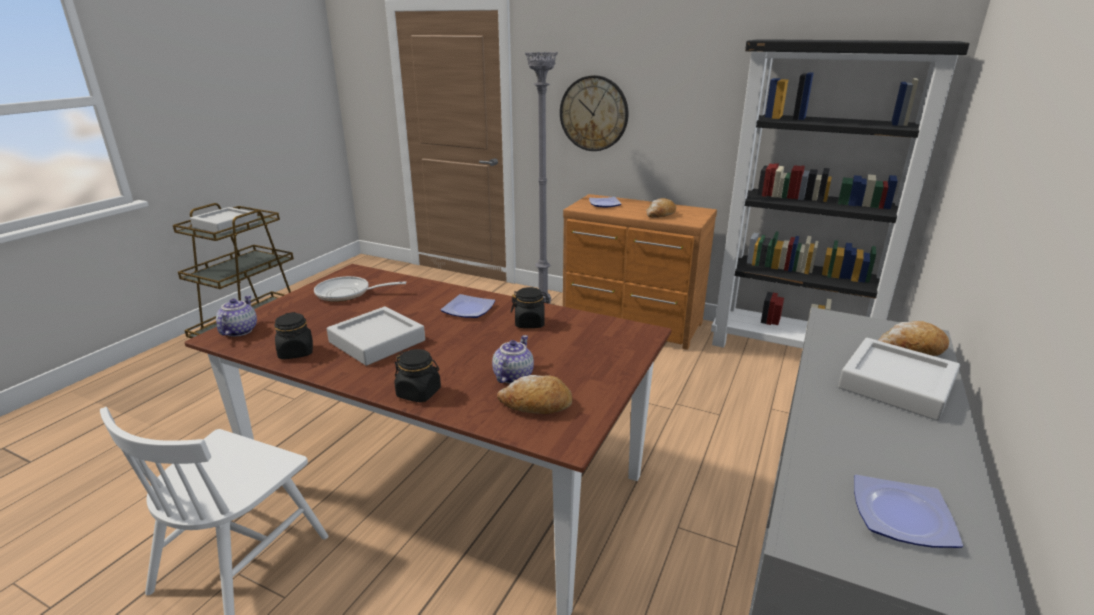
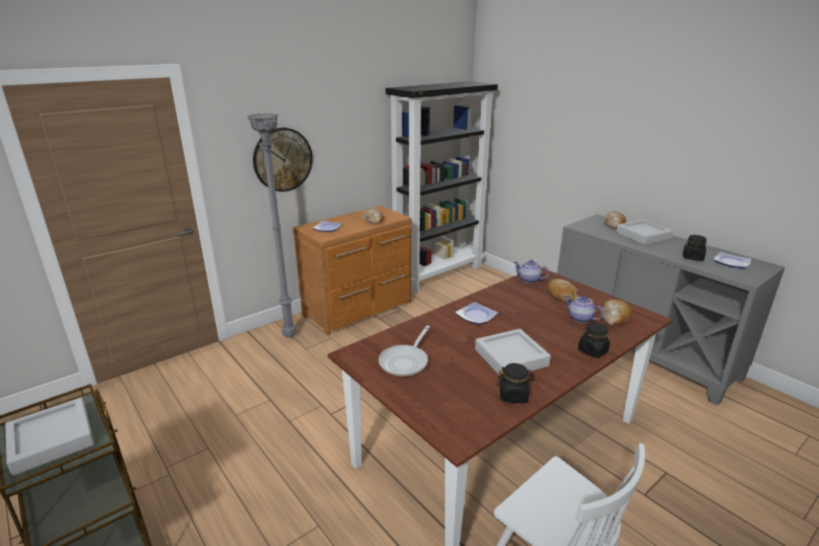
camera: 65 degrees left, 0 degrees up
(239, 331) = (453, 426): teapot -> teapot (529, 280)
(530, 323) = (510, 300): black jar -> black jar (692, 257)
(577, 355) = (561, 296): none -> bread

